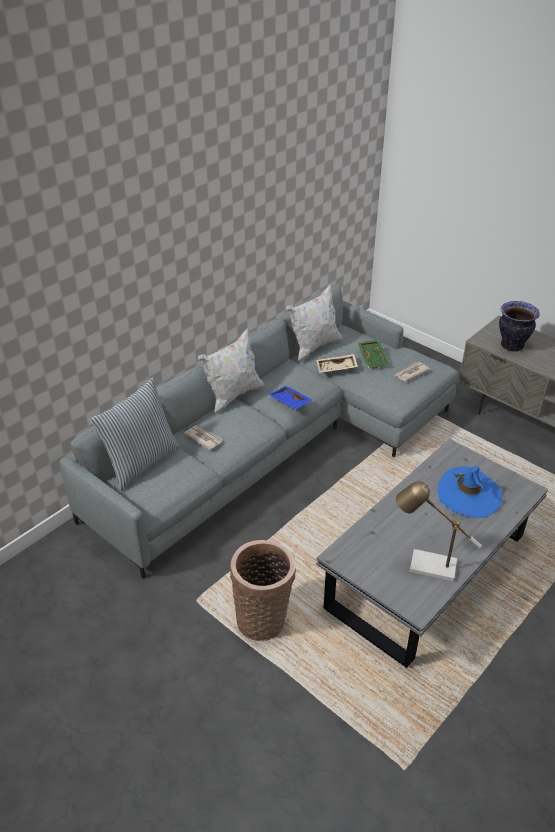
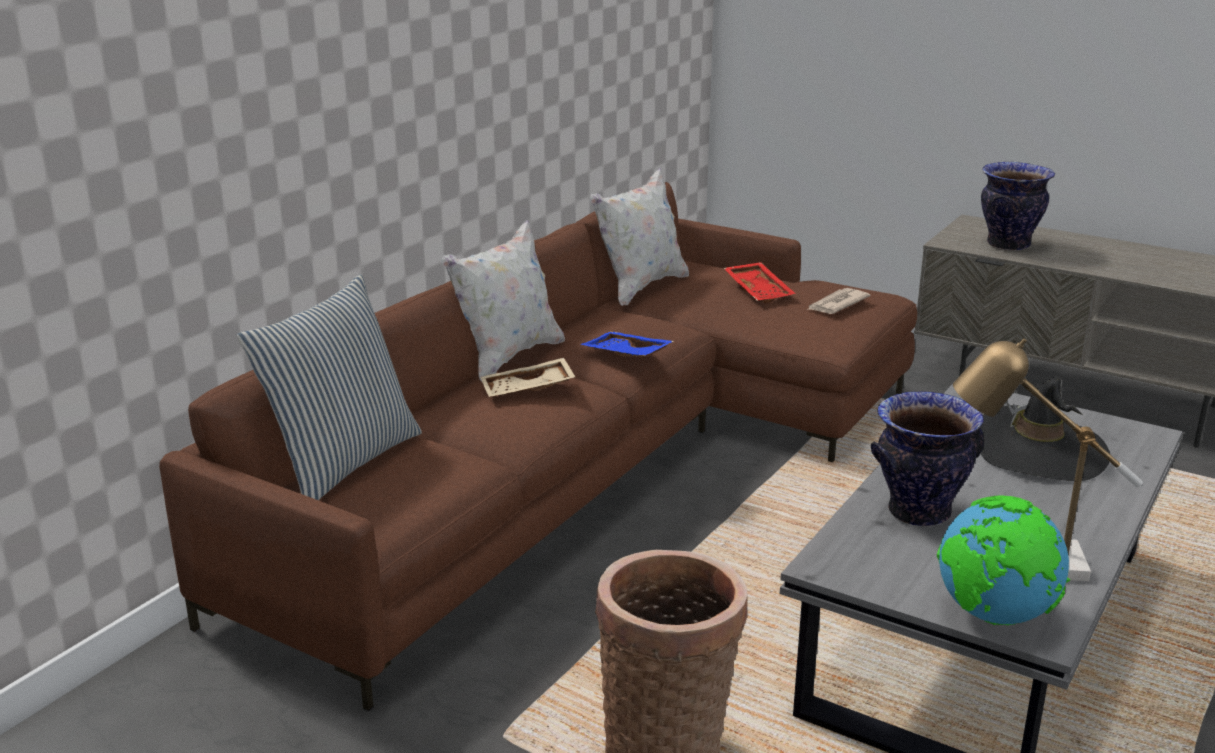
camera: 10 degrees left, 15 degrees down
(203, 438) = (468, 416): newspaper -> none
(276, 444) = (596, 464): grey sofa -> brown sofa
(336, 368) = (696, 308): beige tray -> beige tray (528, 390)
(374, 358) = (759, 291): green tray -> red tray
(393, 528) = (918, 512): none -> vase
(401, 596) = (994, 616): none -> globe
(469, 495) = (1040, 451): blue hat -> black hat

